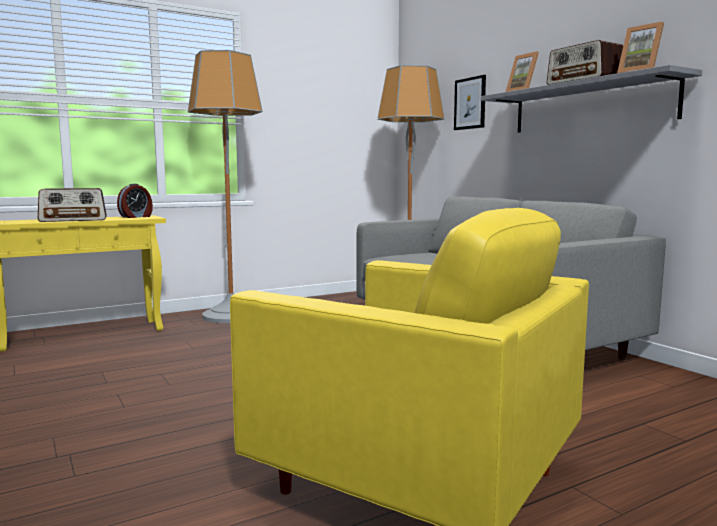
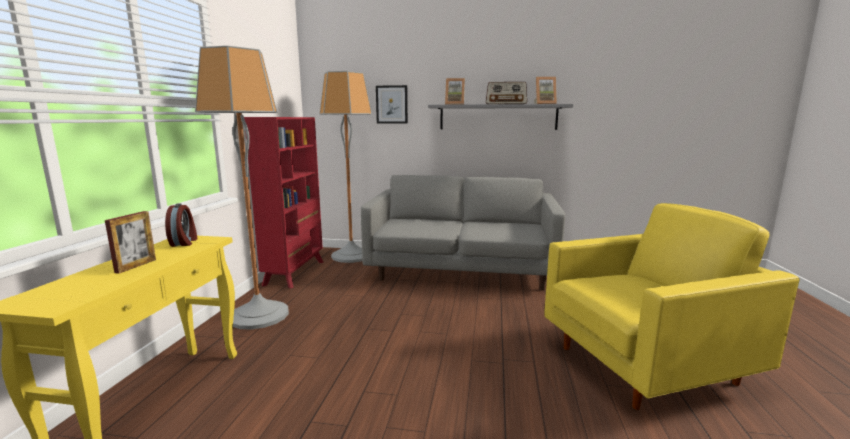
camera: 50 degrees left, 5 degrees up
(74, 220) = (136, 266): radio -> picture frame
(327, 299) = (295, 273): none -> red bookcase

